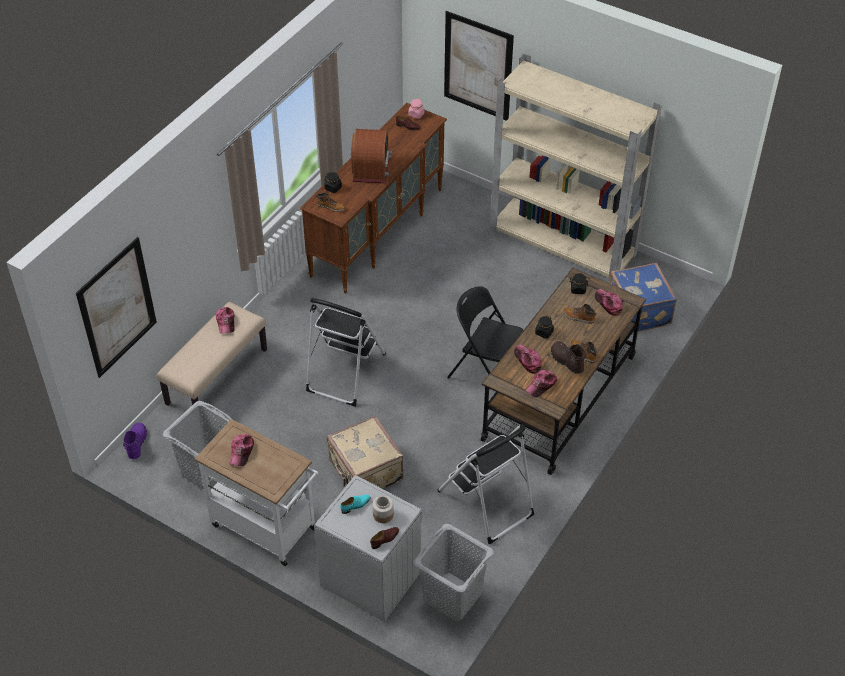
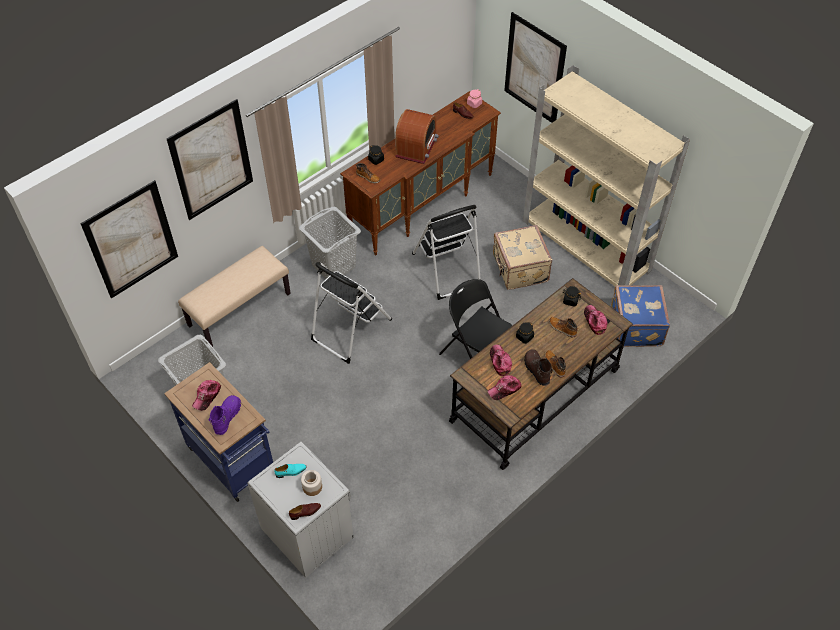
camera: 15 degrees right, 5 degrees up
(136, 444) = (151, 357): purple boot -> purple boot (226, 417)
(185, 209) = (212, 160): none -> picture
(226, 322) = (251, 265): cap -> none
(266, 529) = (233, 462): white cart -> blue cart
(365, 472) = (336, 428): beige suitcase -> beige suitcase (519, 269)
(452, 596) = (374, 568): grey laundry basket -> grey laundry basket (333, 265)
(486, 505) = (434, 485): step ladder -> step ladder (446, 271)

